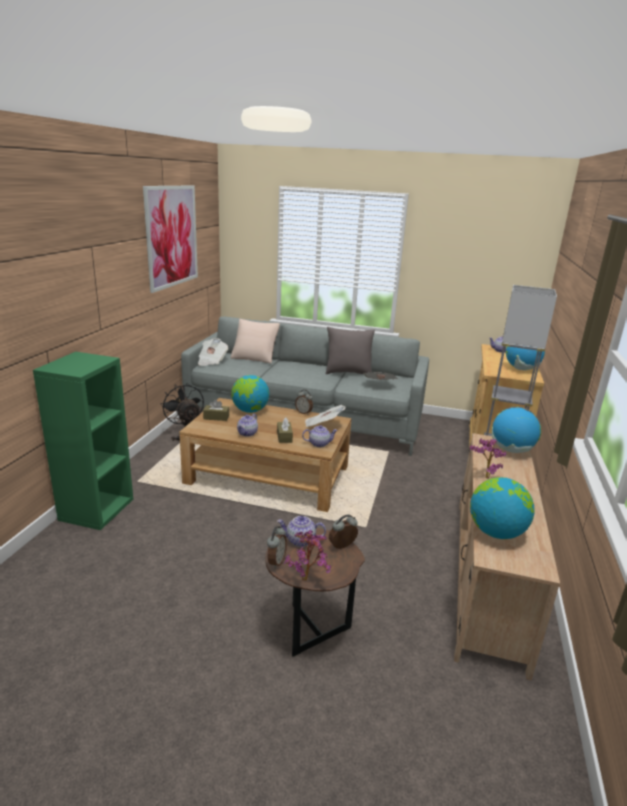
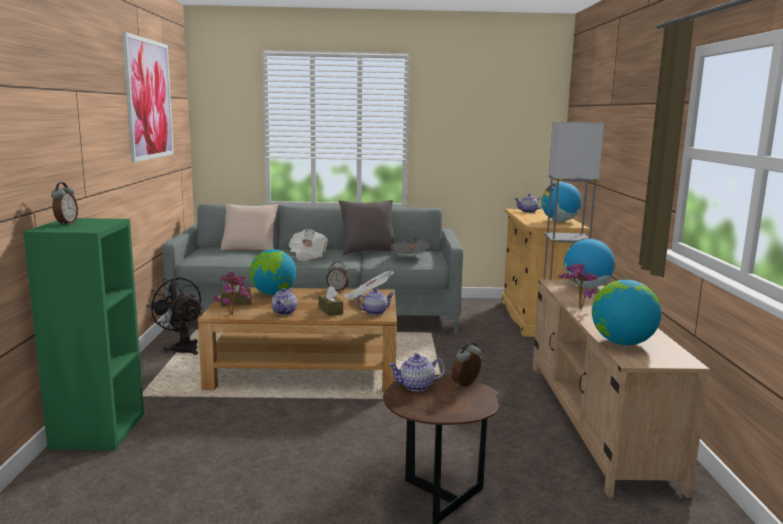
camera: 15 degrees left, 10 degrees down
(211, 361) = (198, 254): newspaper -> newspaper (307, 256)
(276, 561) = (402, 406): alarm clock -> alarm clock (65, 223)
(307, 578) = (448, 414): potted plant -> potted plant (233, 314)

